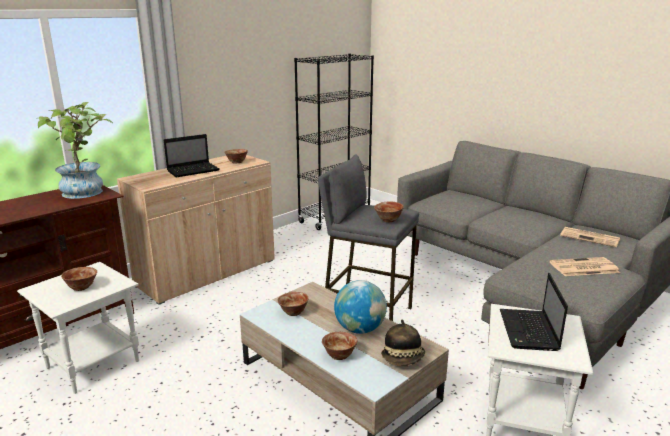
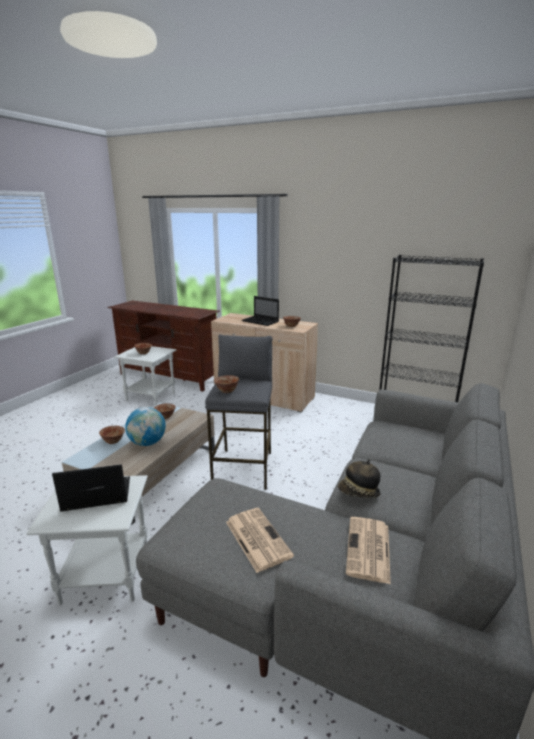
camera: 70 degrees right, 0 degrees up
(85, 193) = (196, 313): potted plant -> none
(403, 359) = (109, 465): hat -> hat (359, 493)

